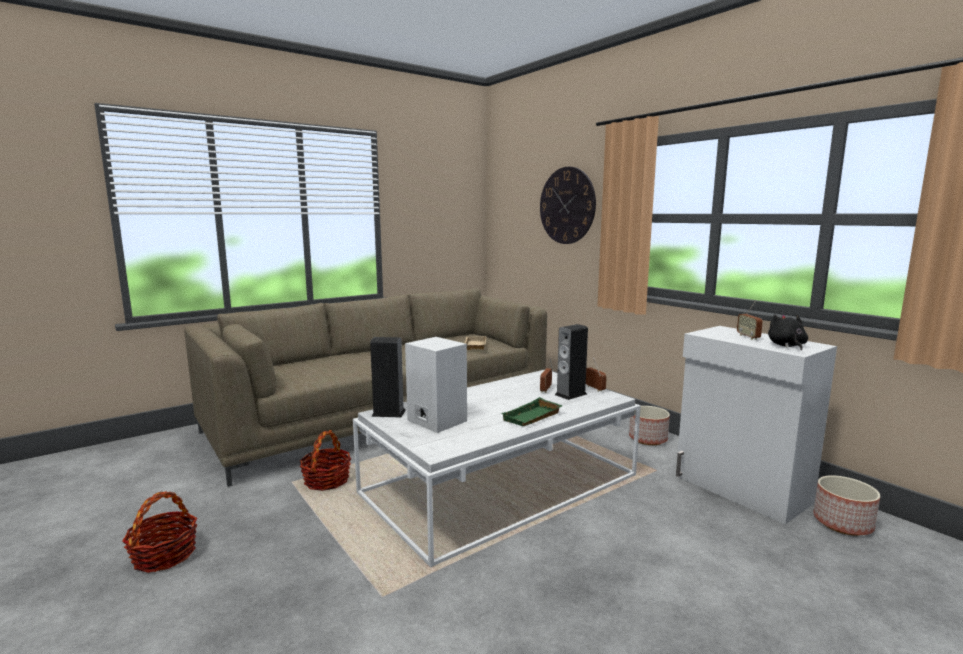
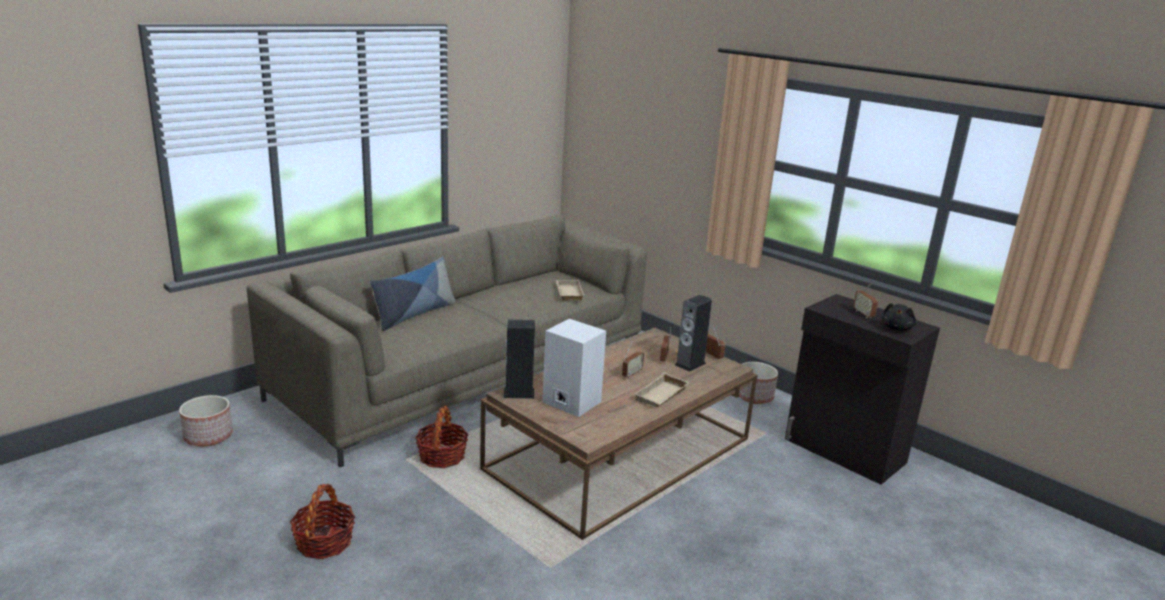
camera: 10 degrees left, 10 degrees up
(331, 357) = (414, 314): none -> pillow
(501, 483) = (620, 453): white coffee table -> brown coffee table
(508, 401) = (632, 374): none -> radio
(533, 417) = (662, 395): green tray -> beige tray
(567, 205) = (674, 128): wall clock -> none
(741, 490) = (844, 451): white cabinet -> black cabinet
(786, 346) = (897, 328): black plush toy -> black plush toy turned 150 degrees counterclockwise
(841, 523) = (927, 481): planter -> planter (208, 436)

